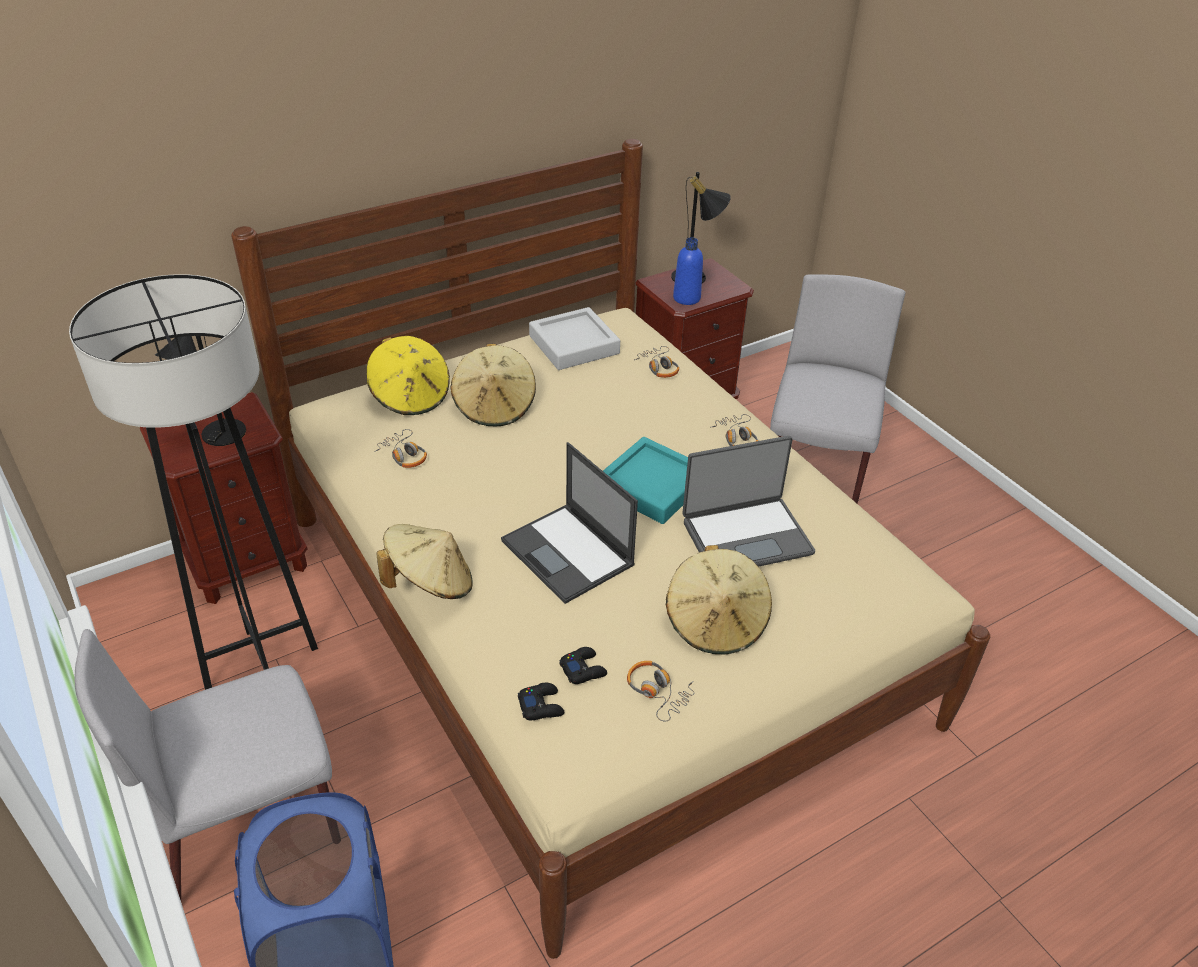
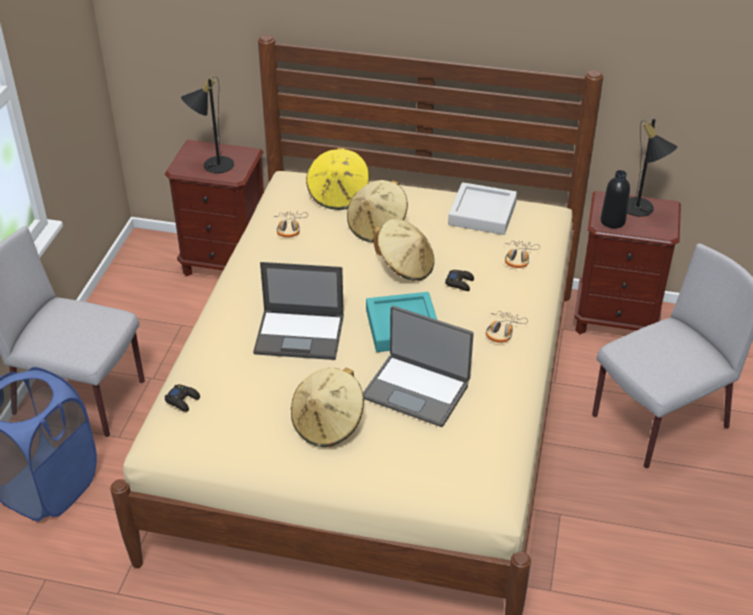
camera: 45 degrees right, 0 degrees up
(262, 668) = (170, 325): grey floor lamp -> none
(430, 583) = (212, 305): beige hat -> beige hat (405, 266)
(569, 554) = (300, 334): laptop -> laptop turned 90 degrees counterclockwise
(583, 669) = (225, 397): black game controller -> black game controller (460, 283)
(657, 693) = (245, 435): headphones -> none
(686, 298) = (612, 221): blue bottle -> black bottle

